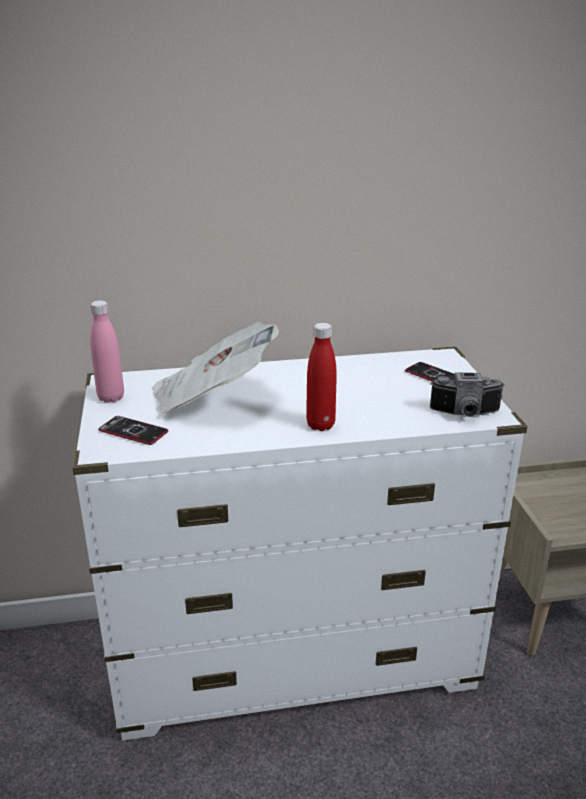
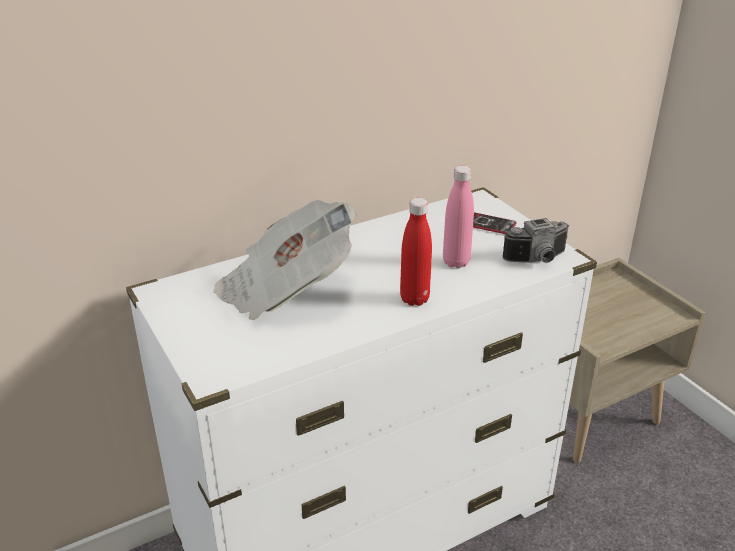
camera: 20 degrees left, 5 degrees up
(111, 397) = (175, 311): pink bottle -> pink bottle (456, 262)
(133, 431) = (229, 347): phone -> none

